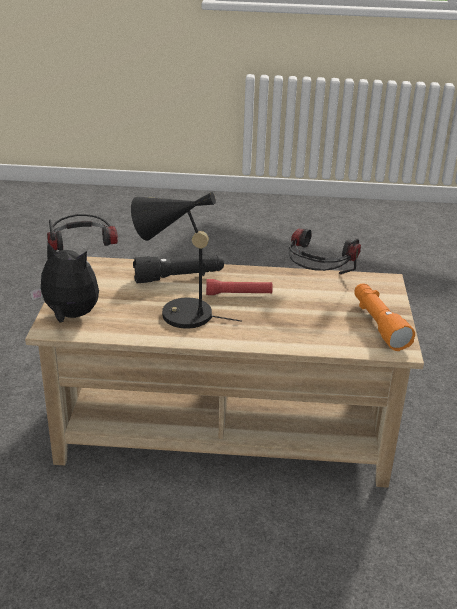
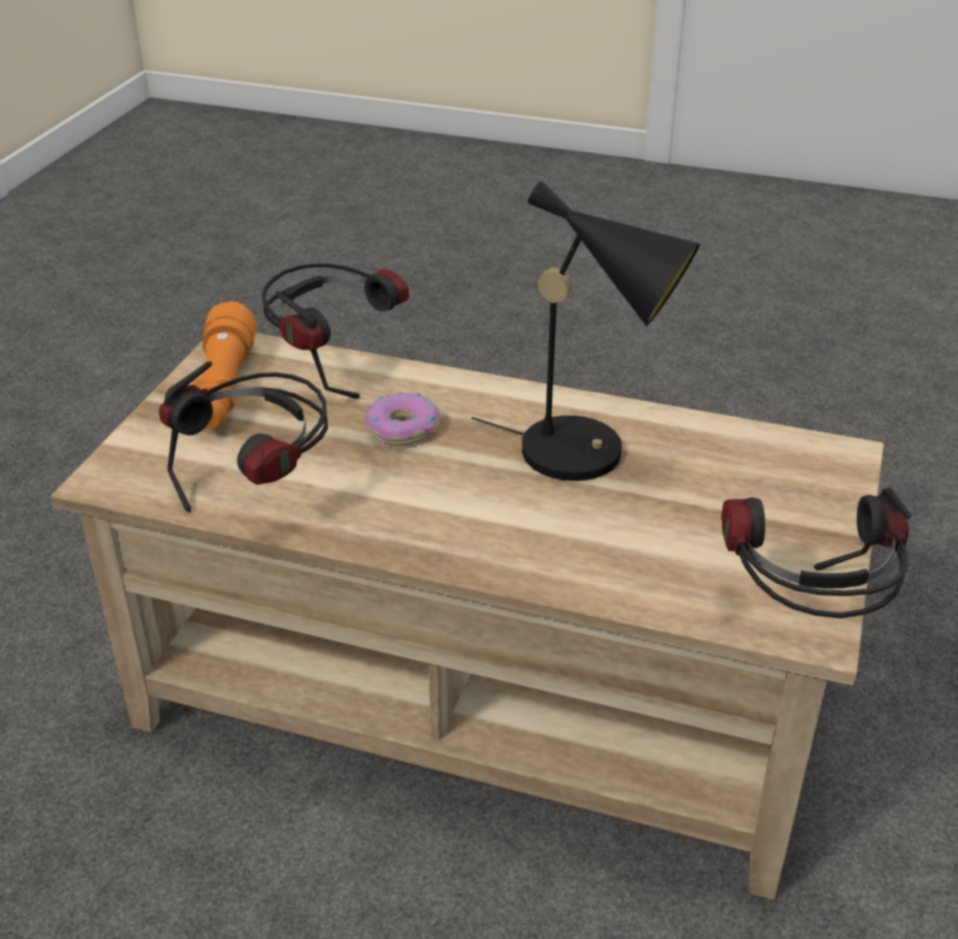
camera: 165 degrees left, 5 degrees up
(69, 316) = (809, 477): plush toy -> none
(179, 277) = (566, 549): black flashlight -> none
(238, 294) = (447, 485): red flashlight -> none
(273, 315) = (402, 429): none -> donut
(333, 344) = (332, 366): none -> headphones

